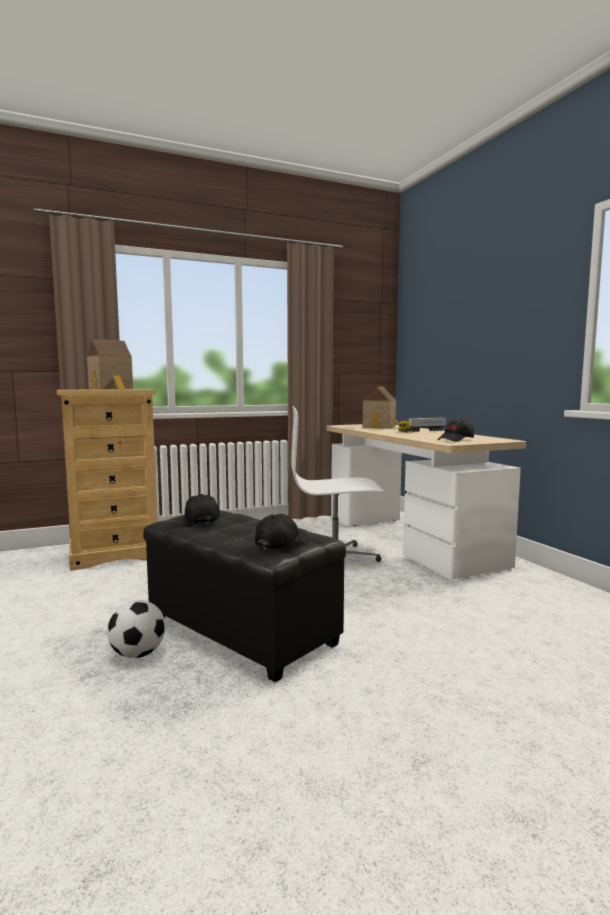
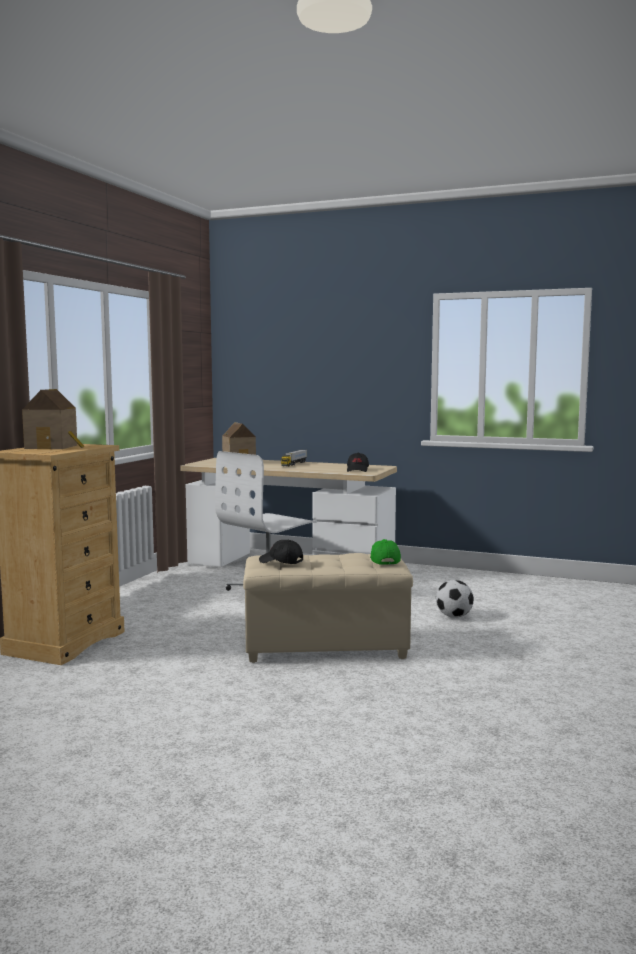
camera: 45 degrees left, 0 degrees up
(138, 654) = (296, 679): football -> football (454, 616)
(239, 632) = (325, 648): black ottoman -> beige ottoman
(282, 543) = (384, 561): black cap -> green cap

